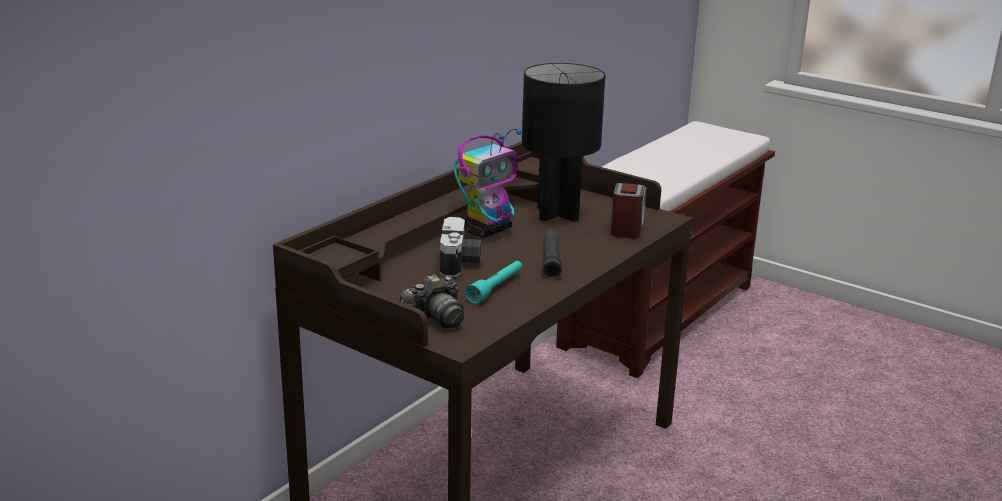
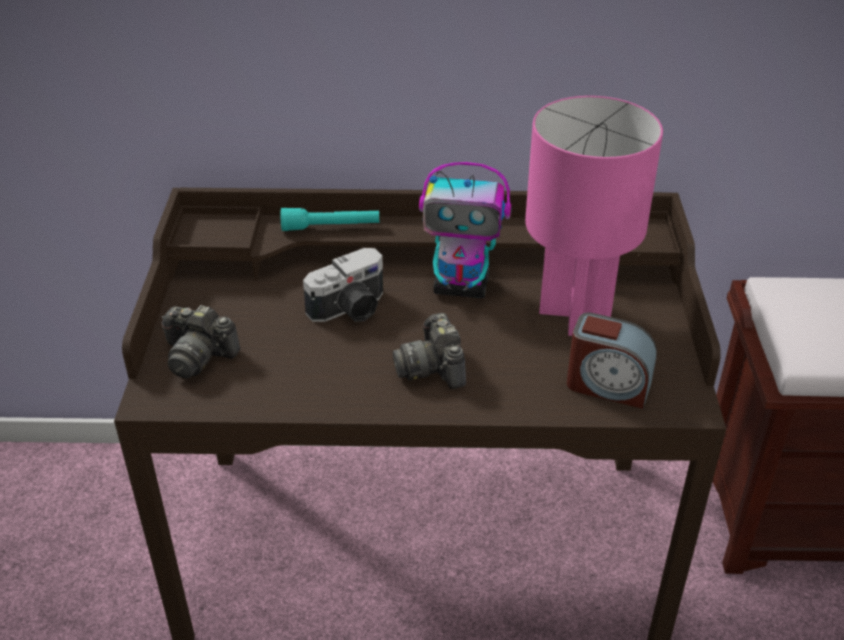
camera: 55 degrees right, 15 degrees up
(496, 288) = (314, 361): turquoise flashlight -> turquoise flashlight (331, 227)
(551, 260) = (433, 368): black flashlight -> camera
(558, 214) = (575, 314): black table lamp -> pink table lamp
(627, 228) = (608, 385): alarm clock -> alarm clock turned 45 degrees clockwise

